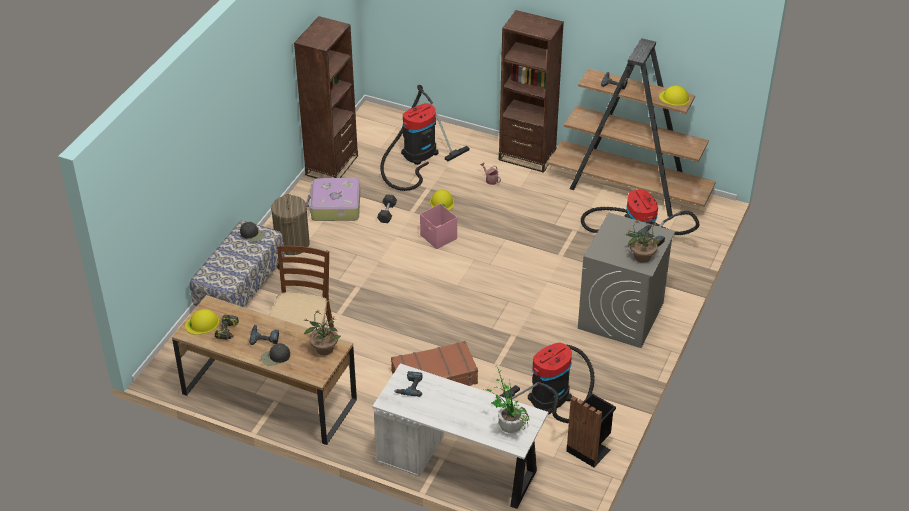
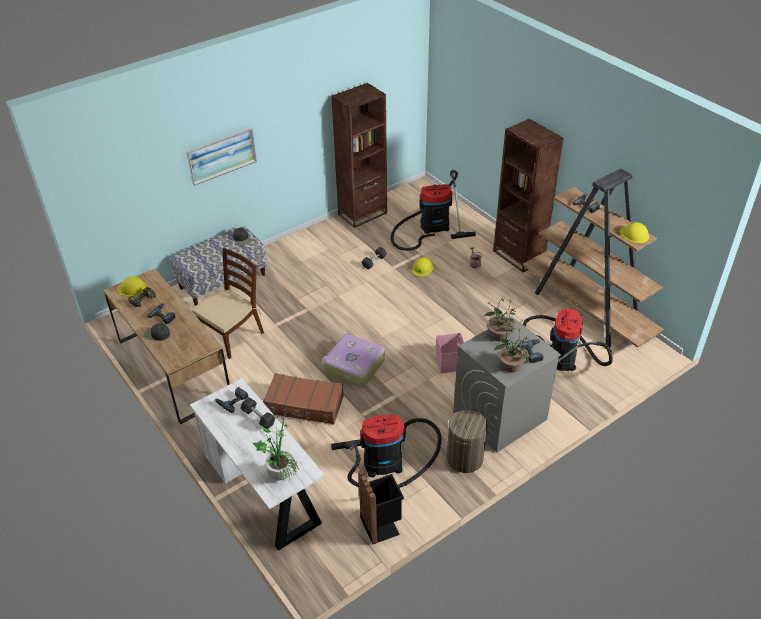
camera: 30 degrees right, 0 degrees up
(219, 146) = (221, 155): none -> picture
(292, 244) = (287, 260): laundry basket -> laundry basket (465, 458)
(324, 348) = (197, 342): potted plant -> potted plant (499, 335)
(335, 206) = (340, 244): suitcase -> suitcase (353, 366)
(438, 237) = (398, 294): pink storage box -> pink storage box (450, 363)
(448, 390) = (258, 417): none -> grey dumbbell

